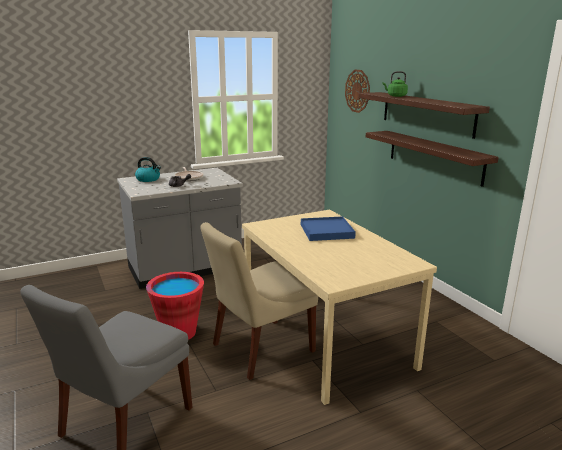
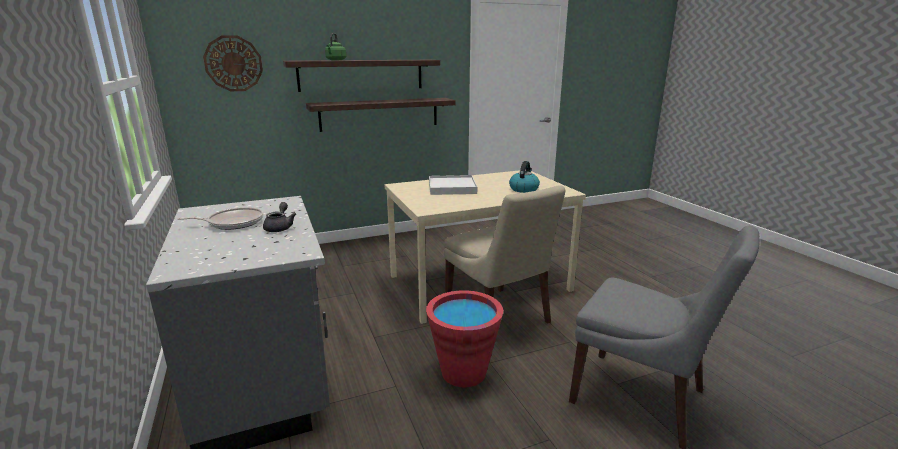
camera: 85 degrees left, 0 degrees up
(148, 179) = (204, 251): kettle -> kettle (523, 189)
(327, 231) = (452, 187): blue tray -> white tray

